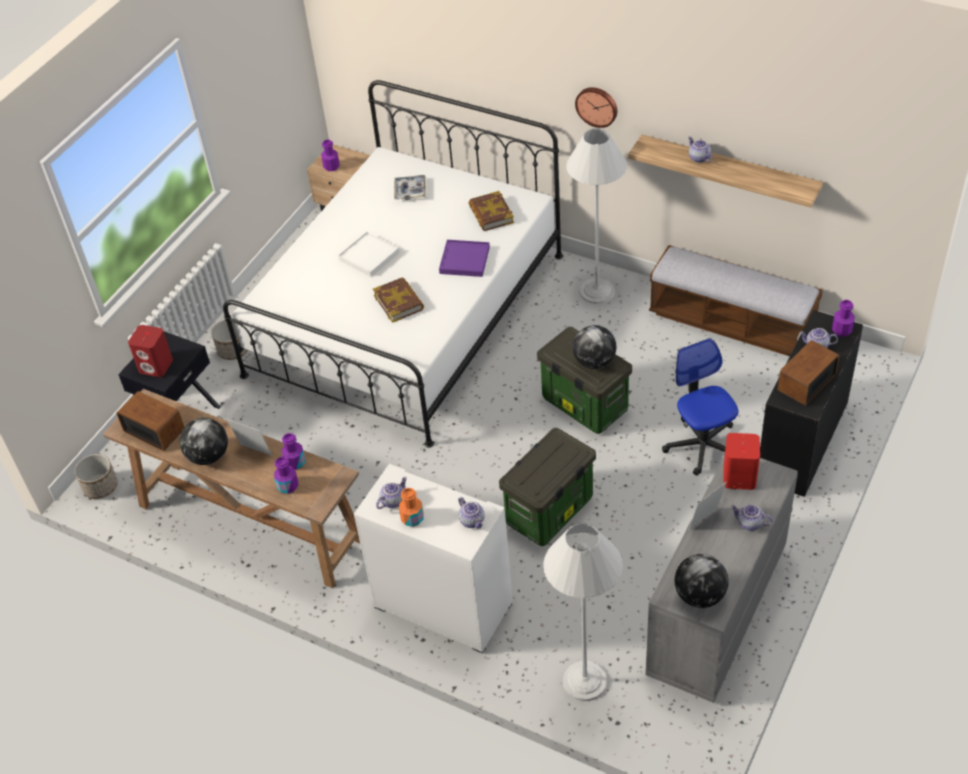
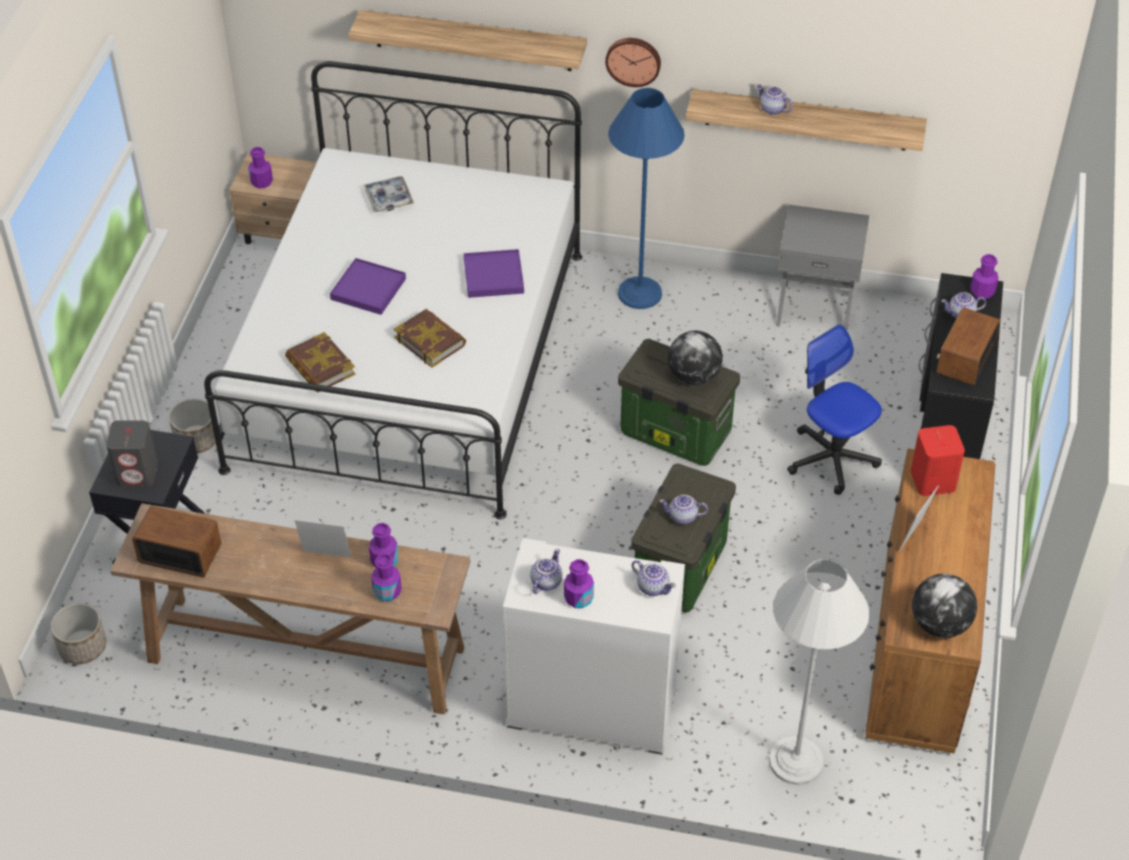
camera: 20 degrees left, 0 degrees up
(156, 366) = (138, 472): red speaker -> grey speaker
(208, 456) = (267, 573): globe -> none
(369, 256) = (368, 289): white tray -> purple tray
(412, 518) = (578, 598): orange bottle -> purple bottle
(481, 76) = (473, 41): none -> shelf
(491, 214) = (504, 214): book -> book (320, 367)
(597, 291) = (640, 293): white floor lamp -> blue floor lamp
(716, 612) = (918, 650): grey dresser -> brown dresser
(731, 323) = (815, 307): bench -> grey nightstand
(749, 524) = (964, 532): teapot -> teapot (682, 517)

